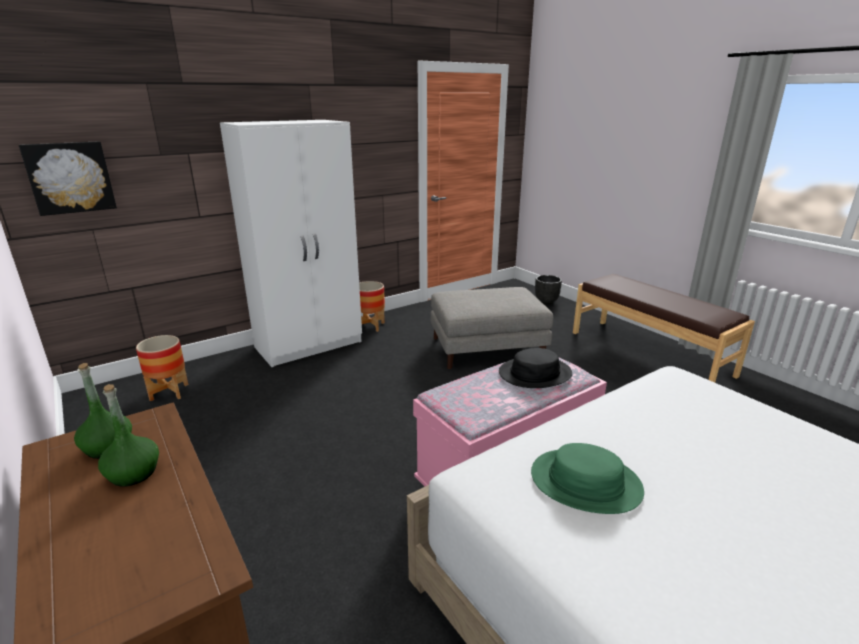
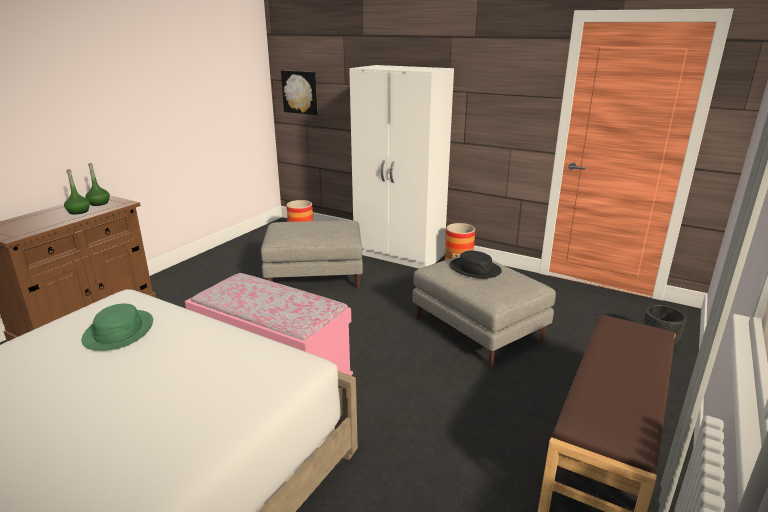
camera: 65 degrees right, 0 degrees up
(296, 403) = (316, 275): none -> grey ottoman
(534, 373) = (289, 304): black hat -> black hat (475, 269)

